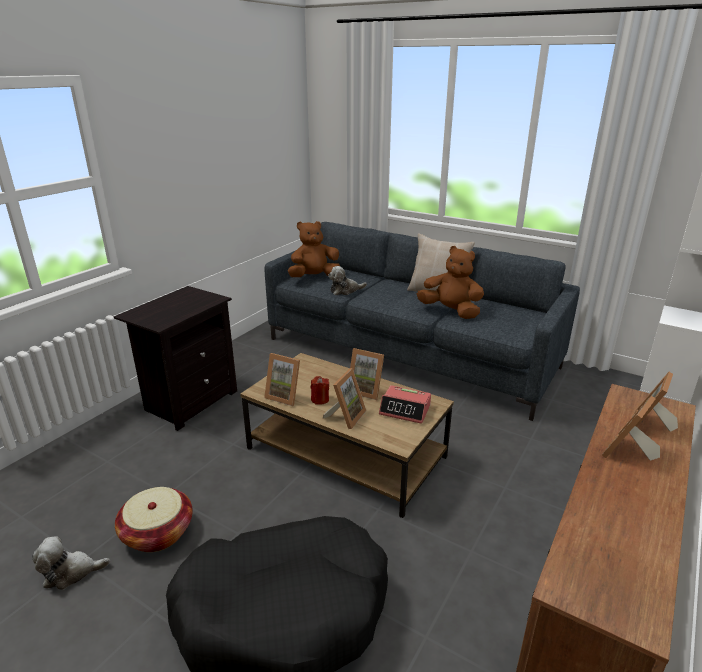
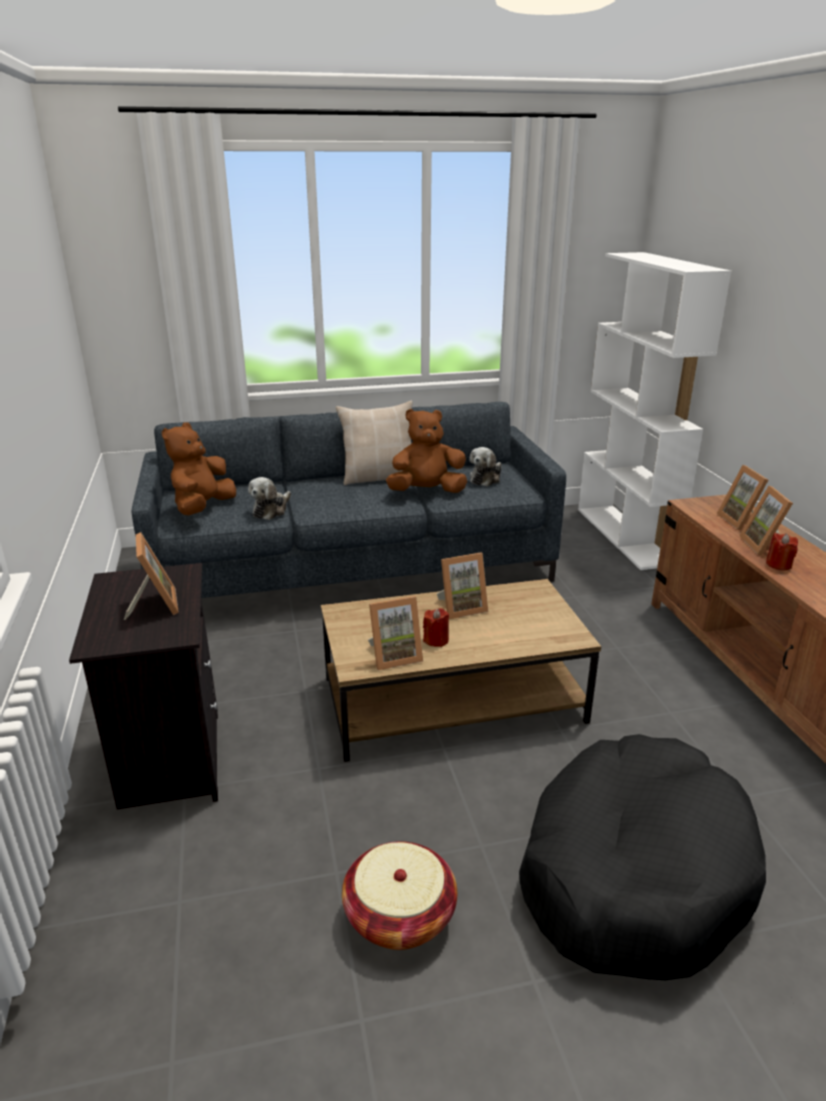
camera: 45 degrees left, 0 degrees up
(71, 572) = (374, 1042): plush toy -> plush toy (486, 478)
(346, 416) = (490, 642): picture frame -> picture frame (154, 605)
(405, 410) = (526, 607): alarm clock -> none
(606, 472) = (778, 564): none -> red candle

